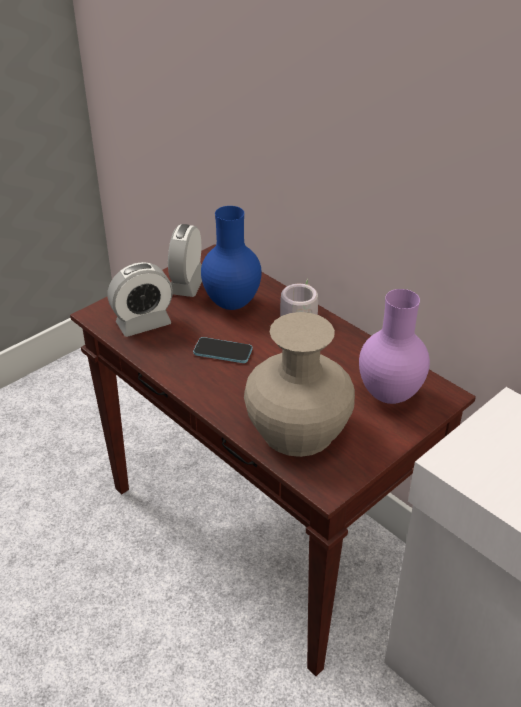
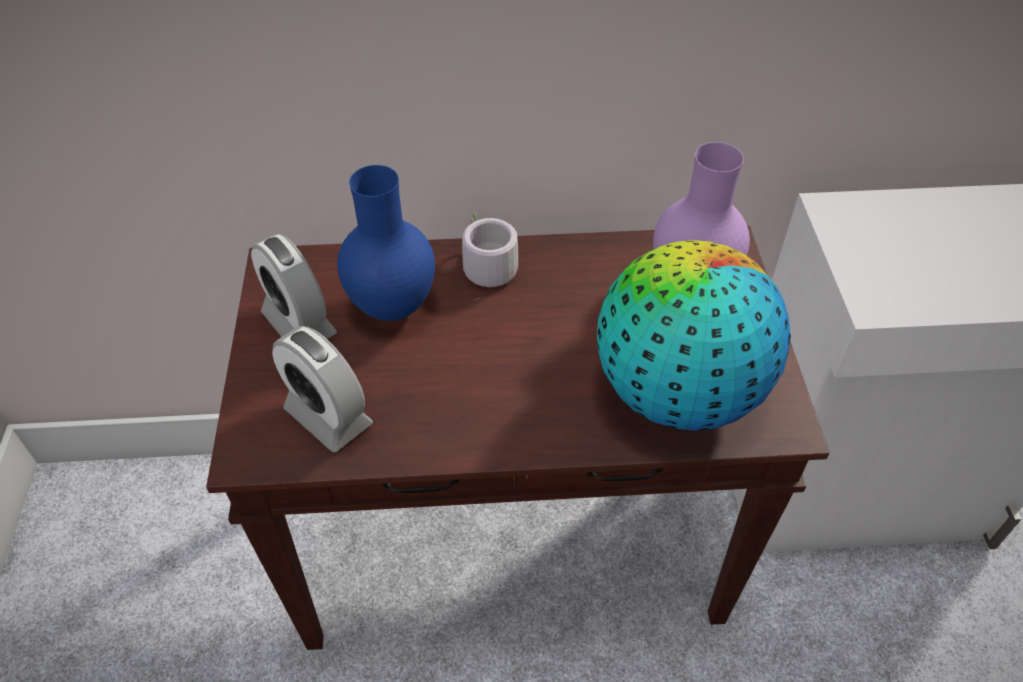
camera: 50 degrees left, 10 degrees up
(143, 324) = (328, 416): alarm clock -> alarm clock turned 120 degrees clockwise
(223, 352) = (473, 372): phone -> none
(297, 429) = (677, 392): beige vase -> globe

